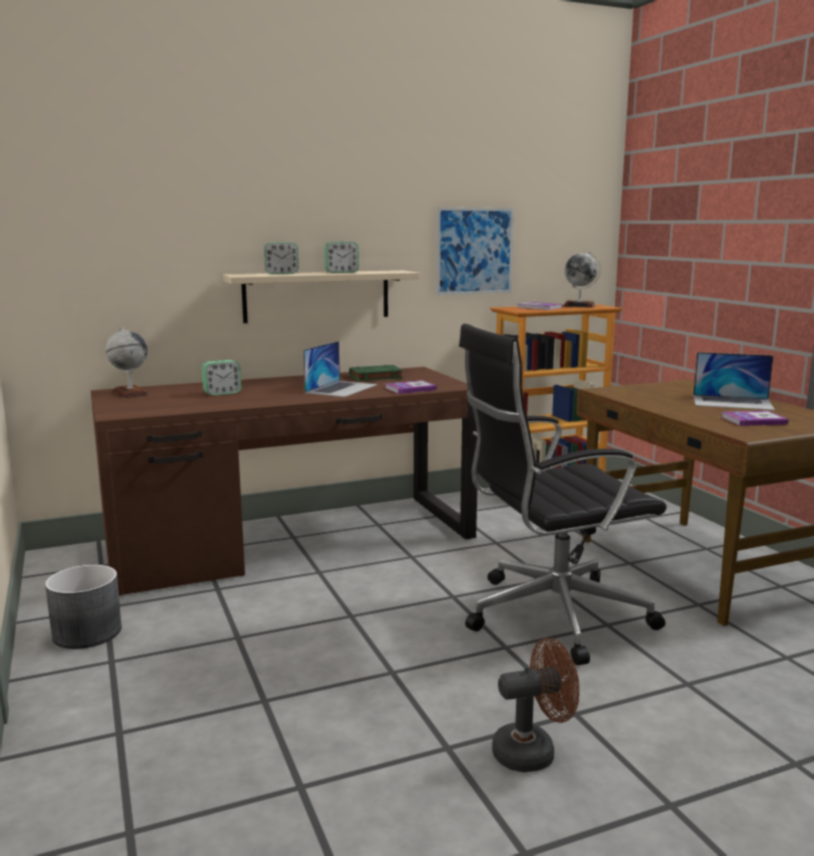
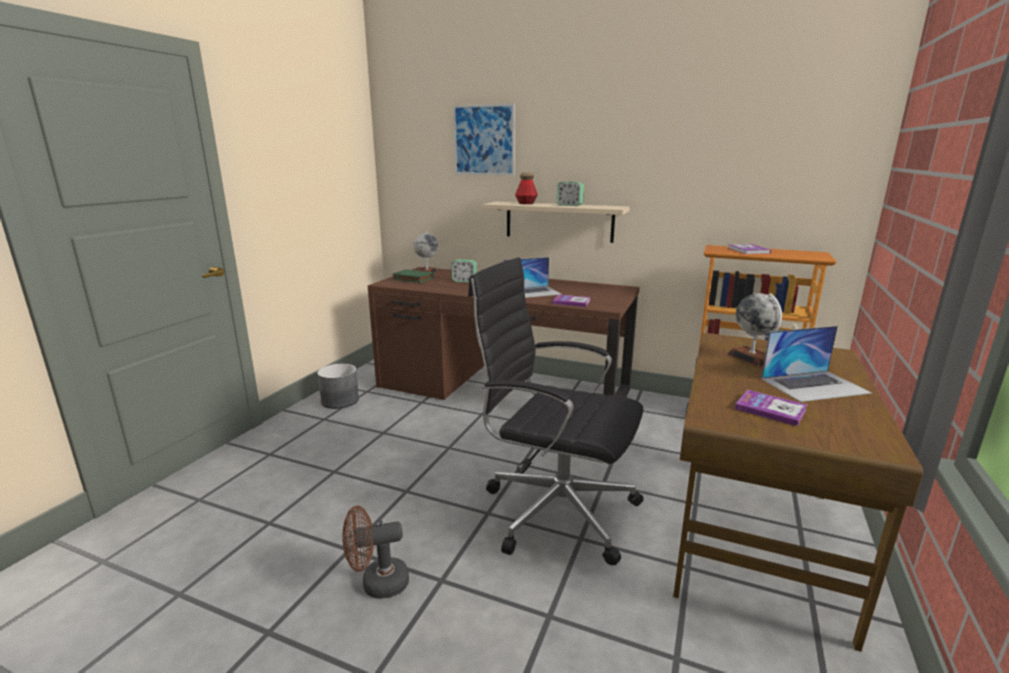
camera: 45 degrees right, 5 degrees up
(281, 273) = (526, 203): alarm clock -> bottle
(375, 377) = (578, 288): green book -> green book (412, 279)
(474, 251) = (700, 193): picture -> picture (484, 140)
(533, 751) = (377, 584): brown fan -> brown fan turned 135 degrees clockwise
(579, 306) = (797, 253): globe -> globe (751, 357)
(732, 402) = (814, 385): laptop -> laptop turned 75 degrees counterclockwise

